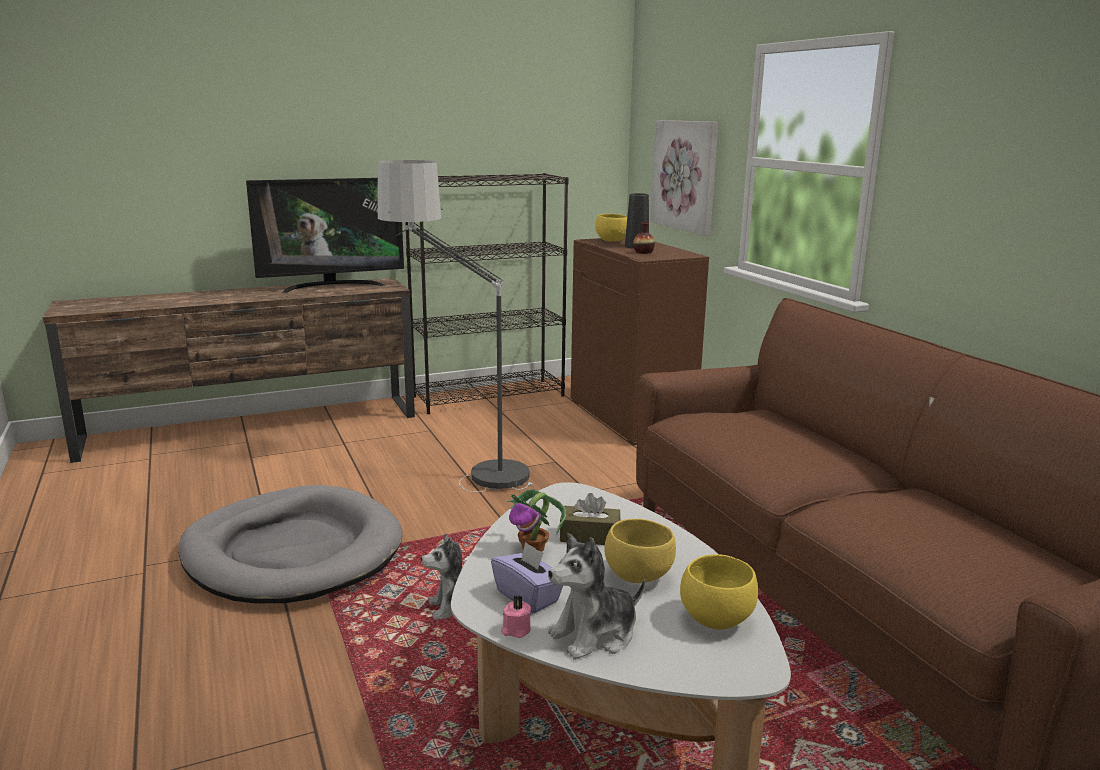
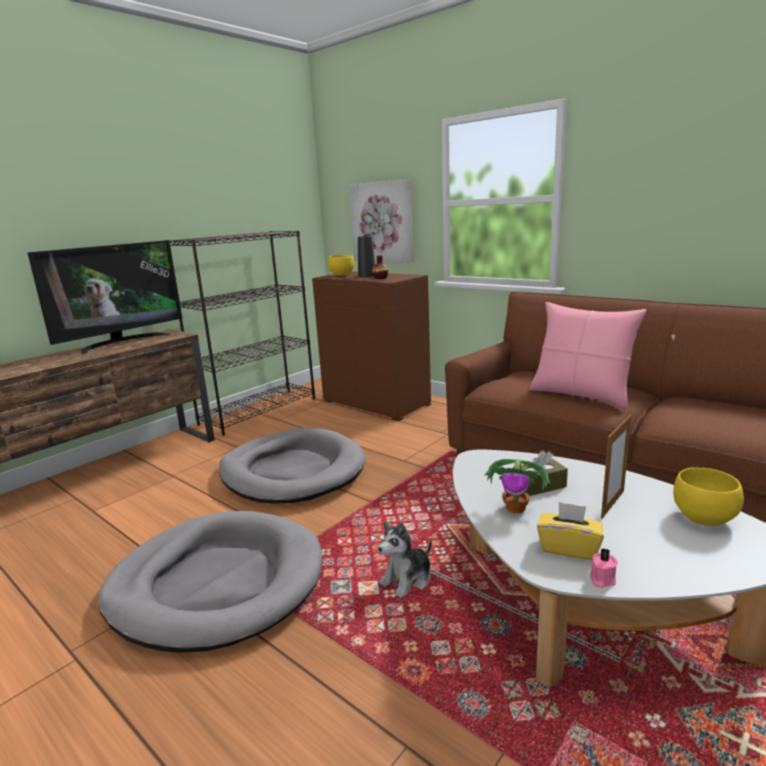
camera: 25 degrees left, 0 degrees up
(459, 470) = (292, 471): floor lamp -> grey dog bed
(528, 596) = (568, 548): purple tissue box -> yellow tissue box
(595, 635) = (656, 560): plush toy -> none
(639, 576) = (612, 504): yellow bowl -> picture frame
(775, 452) = (581, 394): none -> pink pillow

